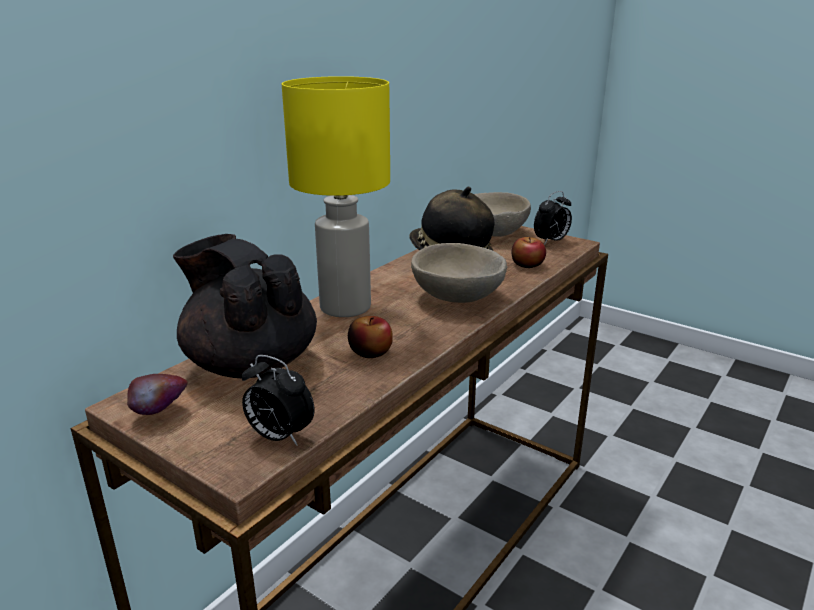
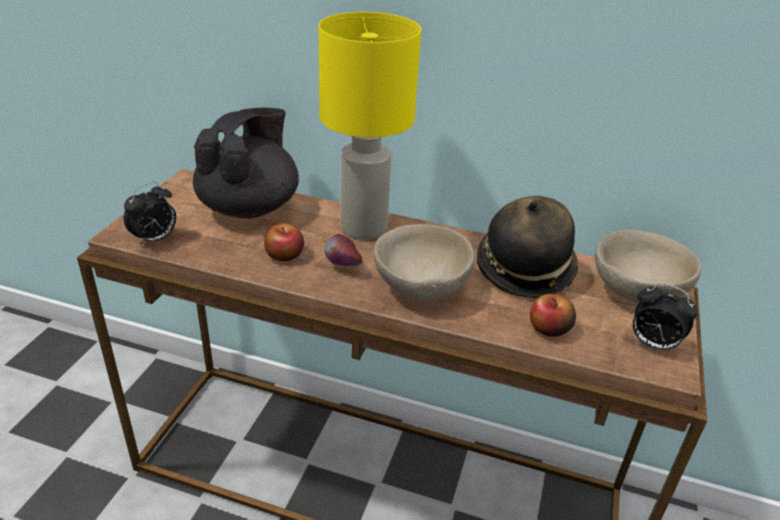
camera: 70 degrees right, 10 degrees up
(160, 414) = (177, 192): apple -> apple (343, 267)
(279, 436) = (155, 240): alarm clock -> alarm clock turned 150 degrees counterclockwise

